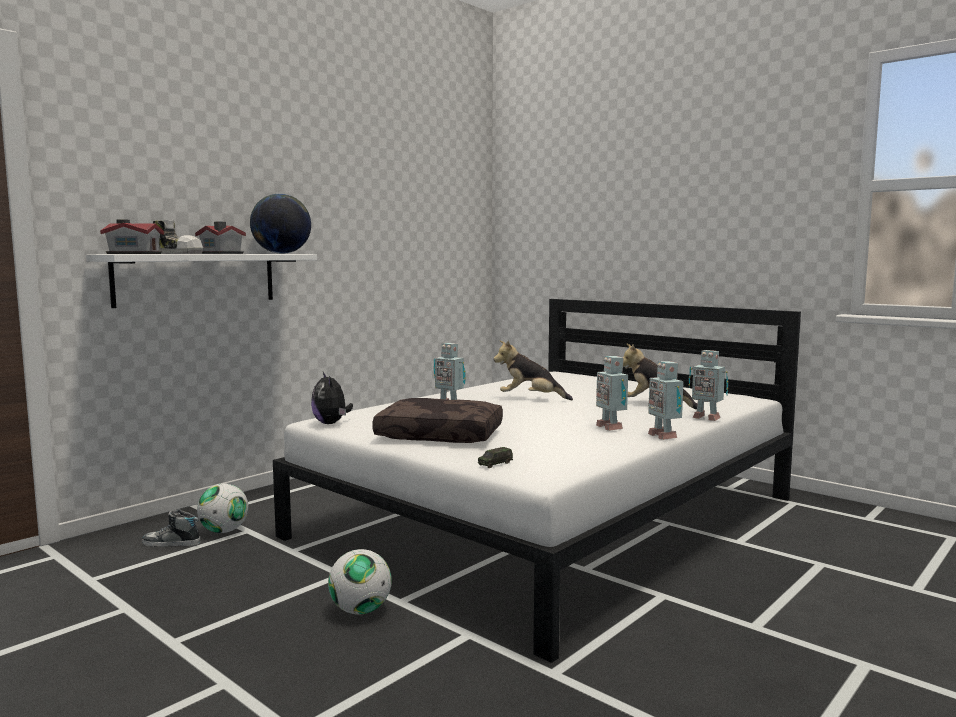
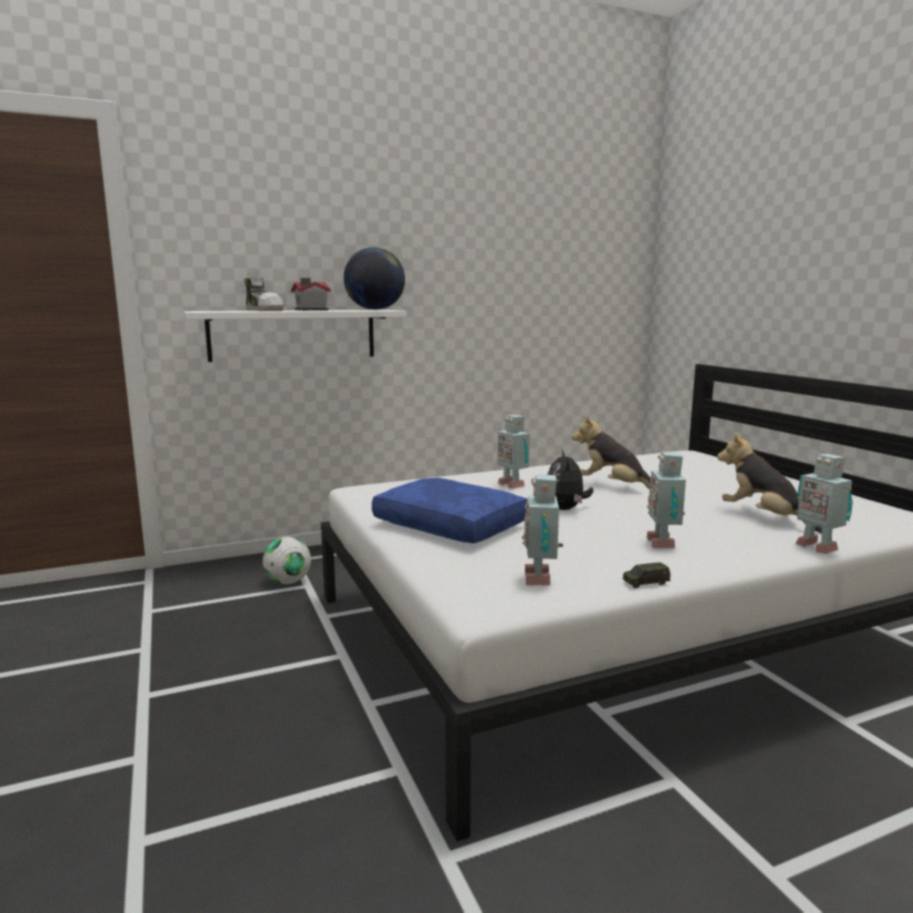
camera: 25 degrees right, 5 degrees up
(133, 253) = (220, 310): toy house -> none
(171, 543) = (237, 587): shoe -> none
(331, 423) = (366, 494): plush toy -> plush toy (566, 509)
(360, 610) = (322, 705): football -> none
(441, 435) = (452, 525): brown pillow -> blue pillow
(495, 463) = (456, 577): toy car -> toy car (646, 582)
(664, 436) = (720, 568): toy robot -> toy robot (541, 578)

